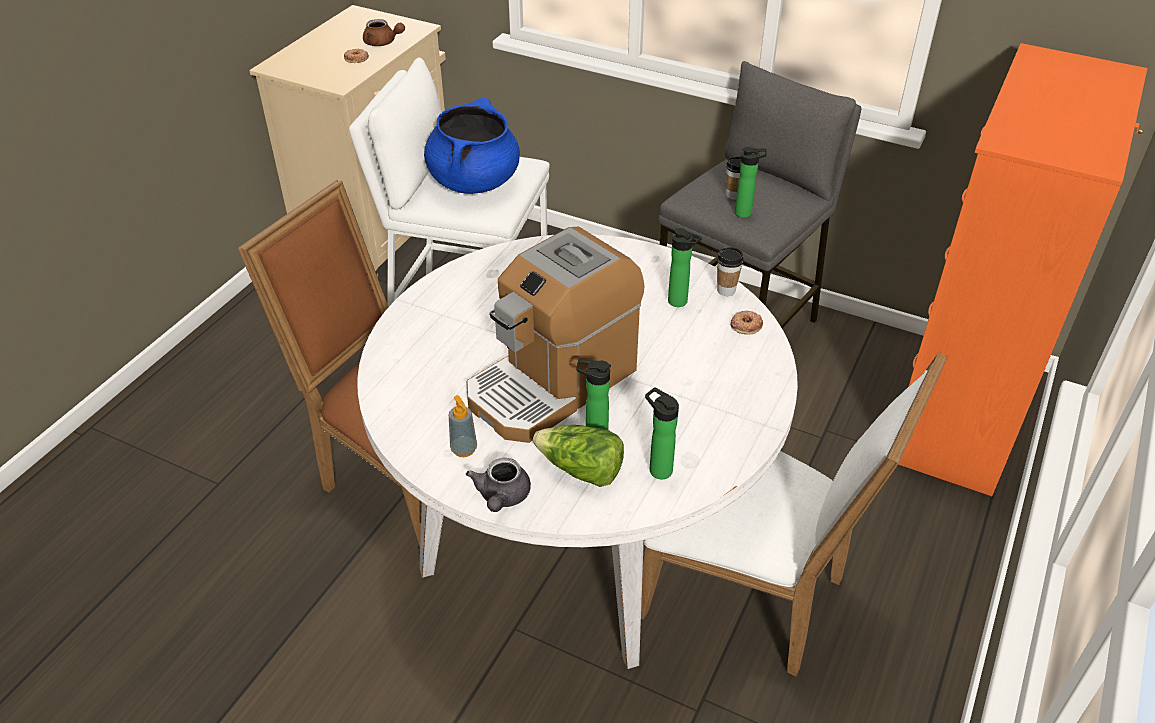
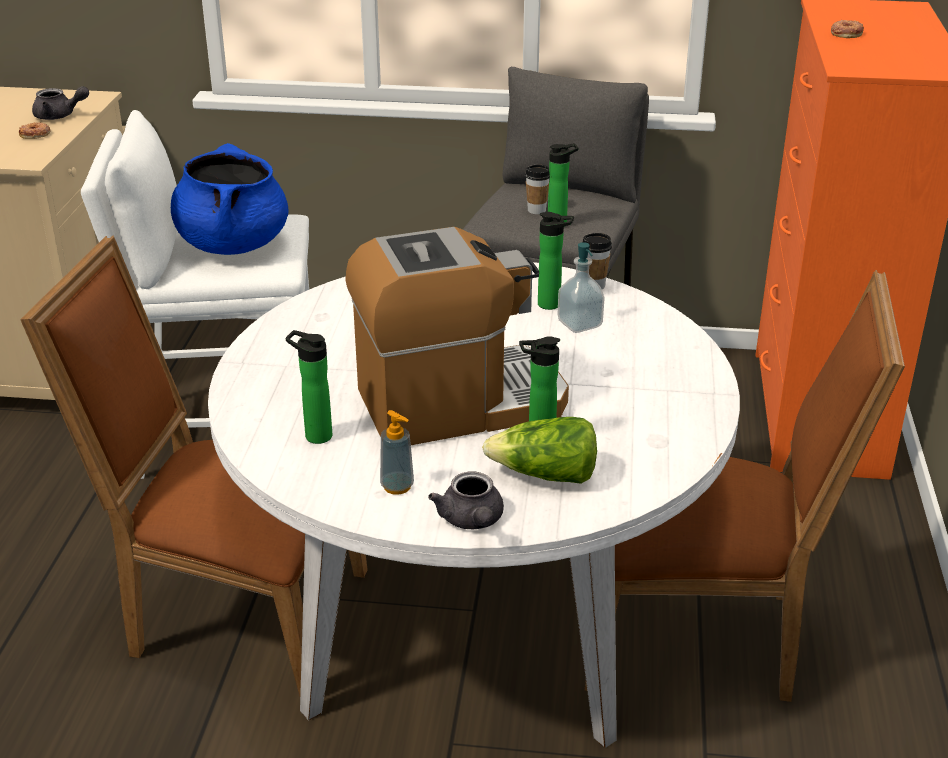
camera: 20 degrees left, 10 degrees down
(383, 43) = (59, 116): brown teapot -> grey teapot
(552, 383) = (459, 403): coffee machine -> coffee machine turned 135 degrees counterclockwise
(657, 469) = (628, 456): bottle -> bottle (314, 435)
(691, 327) = (579, 324): none -> soap dispenser
(746, 325) = (635, 311): donut -> donut (846, 33)
(754, 596) = (705, 635): white chair -> brown chair

